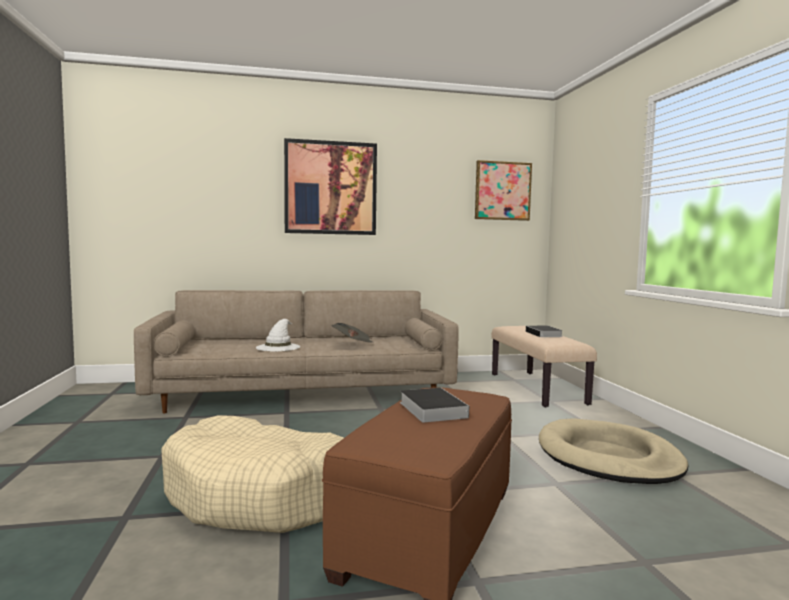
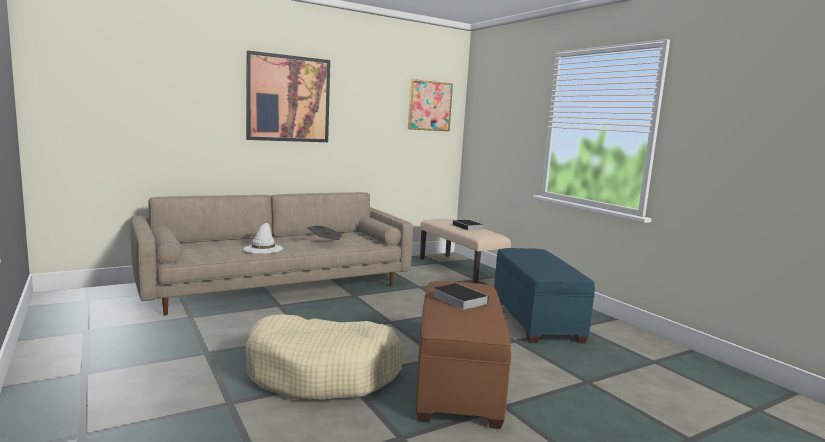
camera: 20 degrees left, 5 degrees up
(608, 457) = (536, 319): beige dog bed -> blue ottoman

